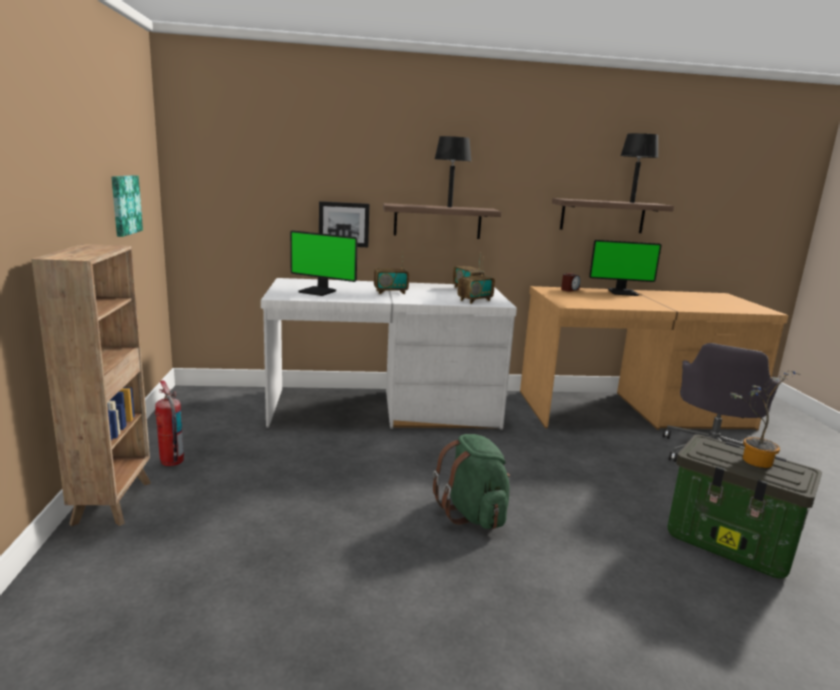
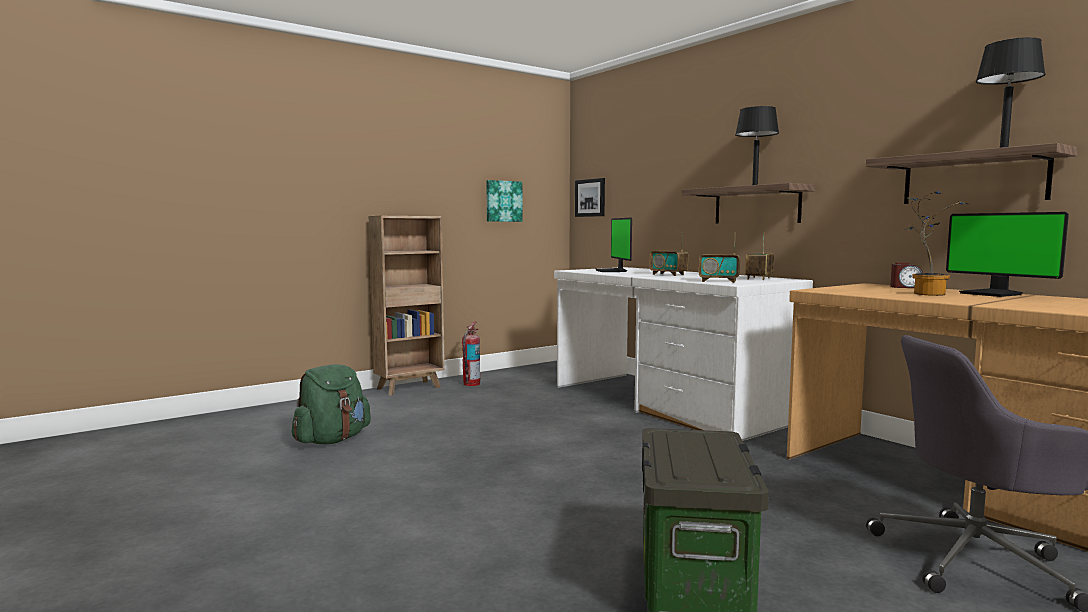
camera: 60 degrees right, 10 degrees down
(344, 224) = (676, 215): picture -> picture (590, 198)
(473, 514) = (541, 462): green backpack -> green backpack (332, 440)
(752, 460) = (699, 453): potted plant -> potted plant (926, 293)

